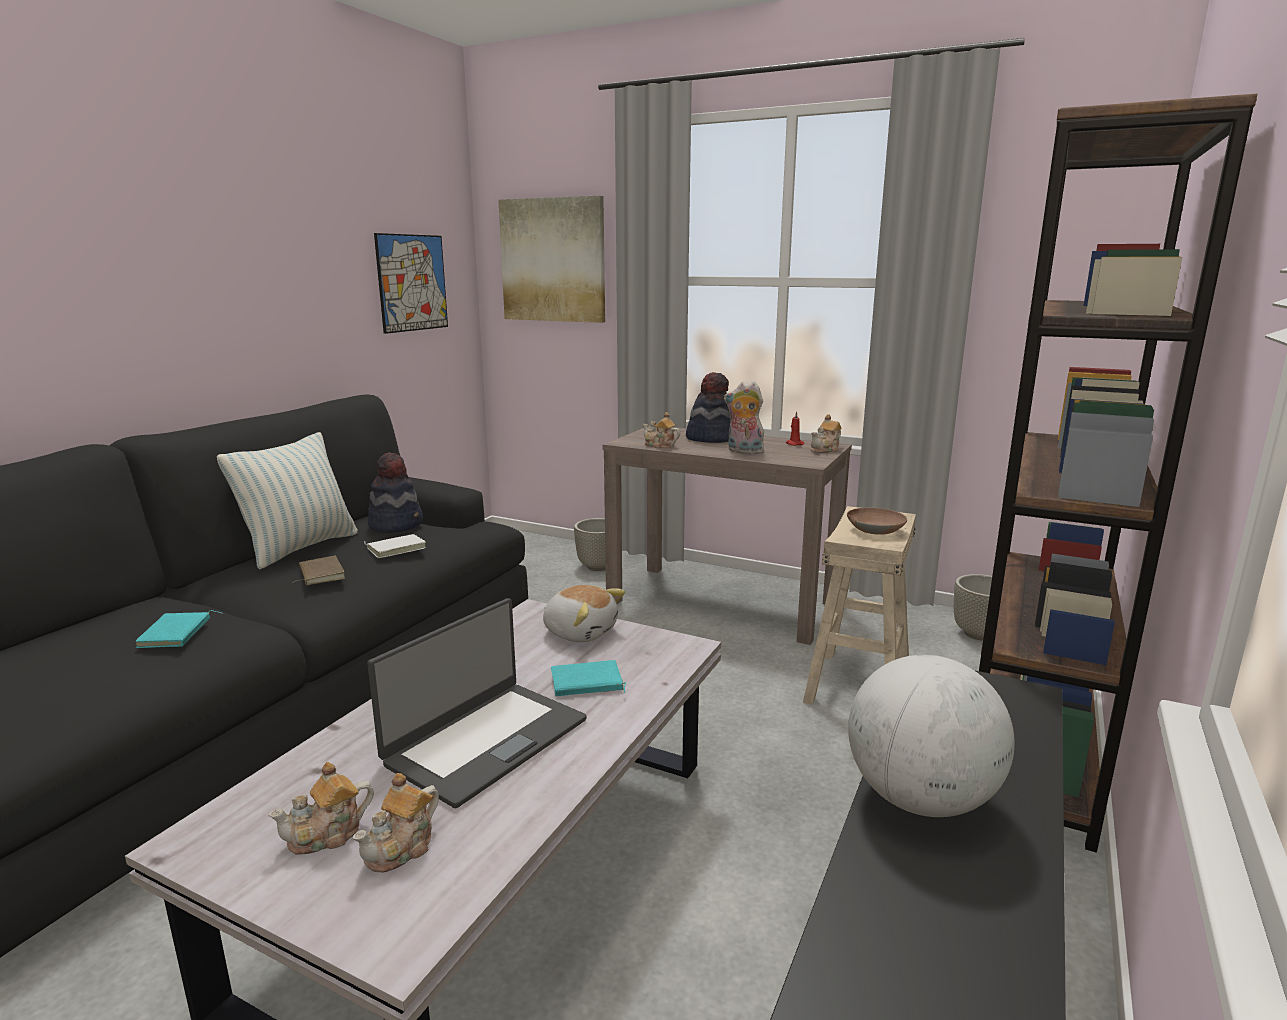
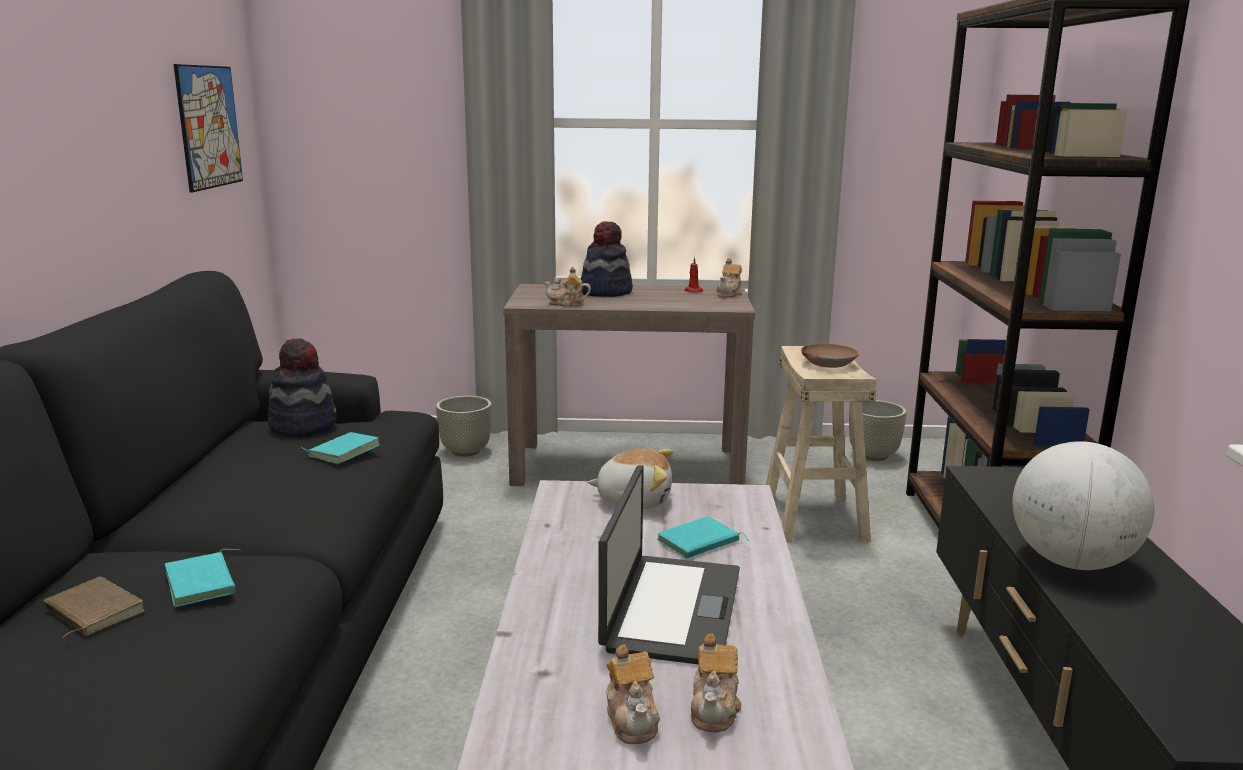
camera: 25 degrees left, 0 degrees up
(300, 548) = (217, 468): pillow -> none
(320, 574) = (288, 491): brown book -> brown book (91, 612)
(327, 835) = (632, 719): teapot -> teapot turned 45 degrees counterclockwise
(396, 548) = (343, 451): white book -> turquoise book
(553, 260) = (371, 98): picture -> none
(743, 452) = (658, 303): plush toy -> none

